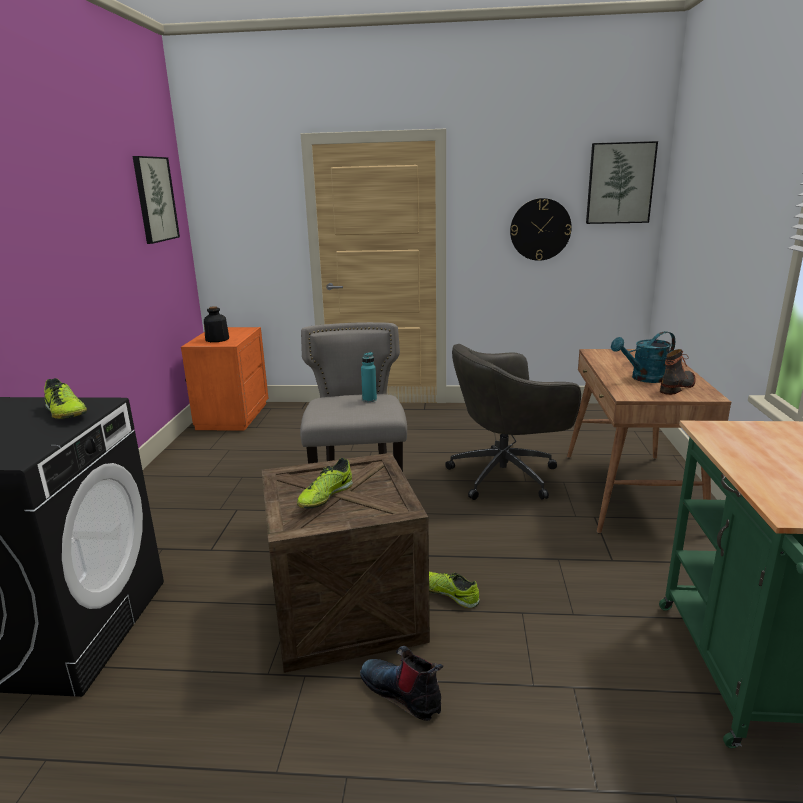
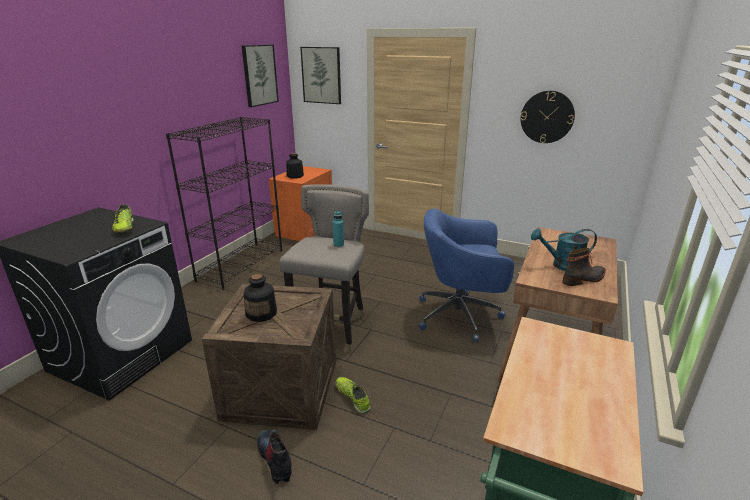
camera: 20 degrees right, 5 degrees up
(169, 473) = (241, 265): none -> black bookcase
(325, 497) = (262, 313): shoe -> bottle
(506, 475) = (460, 316): grey office chair -> blue office chair
(620, 183) = (625, 82): picture -> picture (321, 75)

